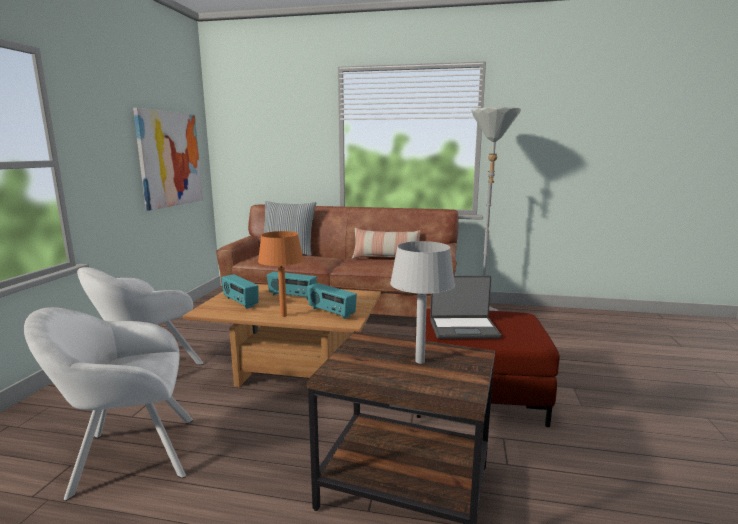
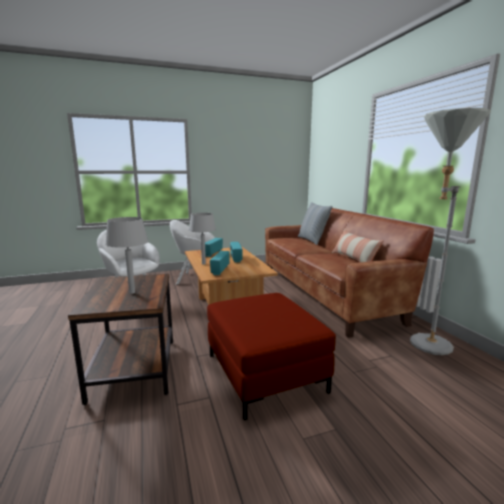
camera: 60 degrees right, 0 degrees up
(170, 159) = (268, 172): picture -> none
(283, 315) = (203, 263): orange table lamp -> grey table lamp
(463, 328) = (249, 309): laptop -> none

